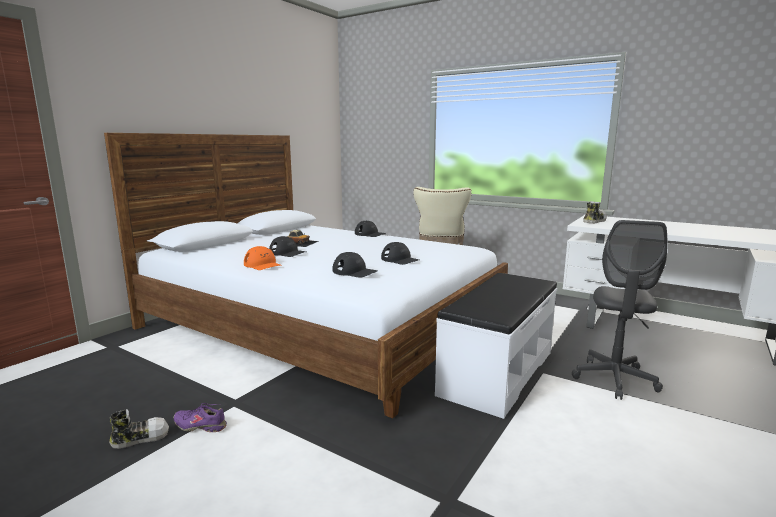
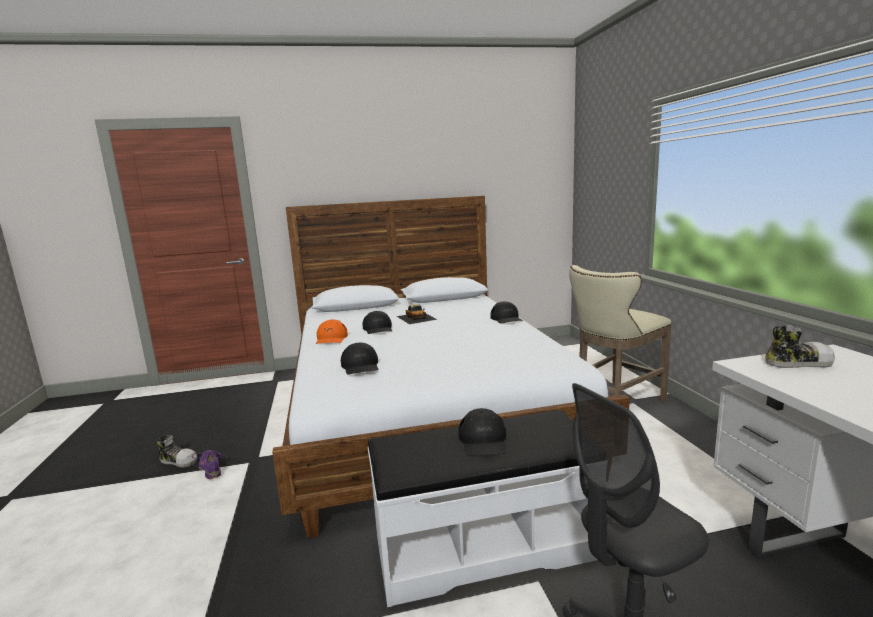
camera: 45 degrees right, 0 degrees up
(400, 260) = (443, 361): black cap -> black cap (483, 441)

